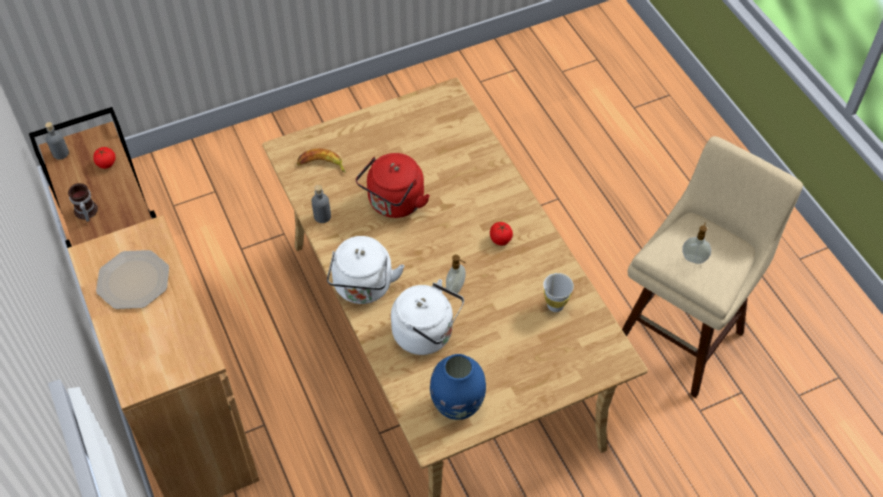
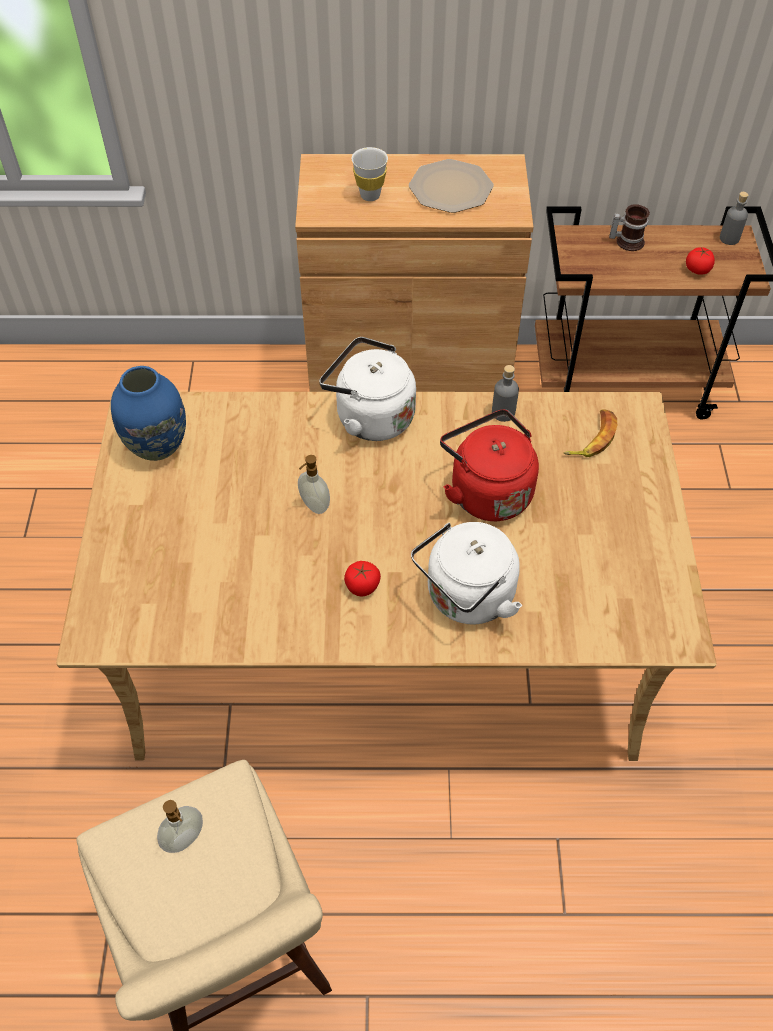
camera: 115 degrees right, 0 degrees up
(427, 334) = (267, 452): white kettle -> white kettle (466, 598)
(555, 305) = (219, 602): white cup -> white cup (370, 195)

